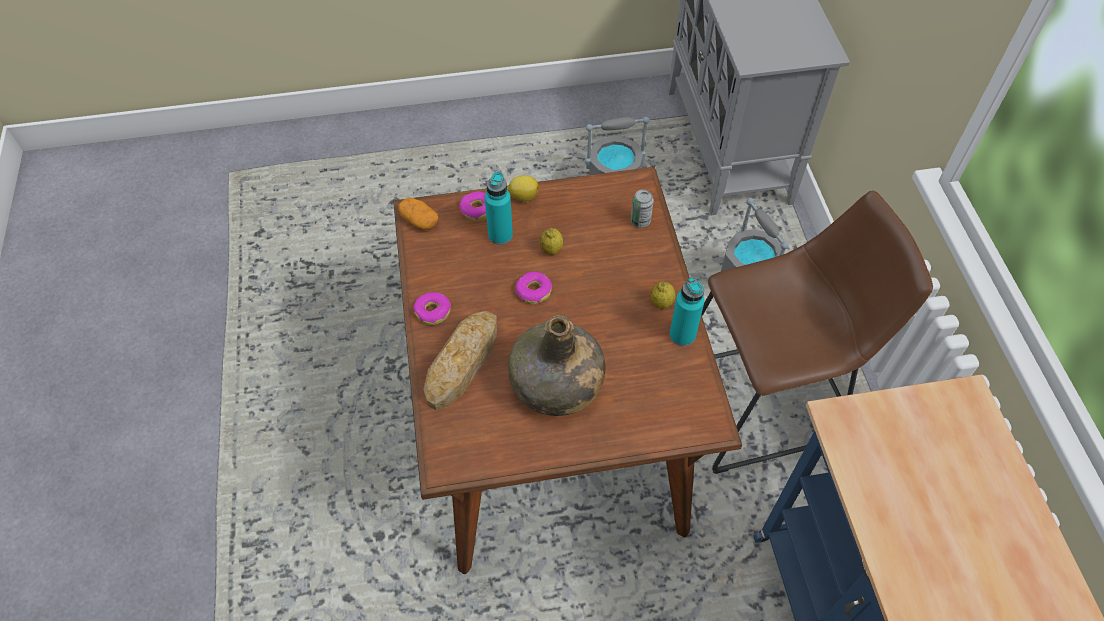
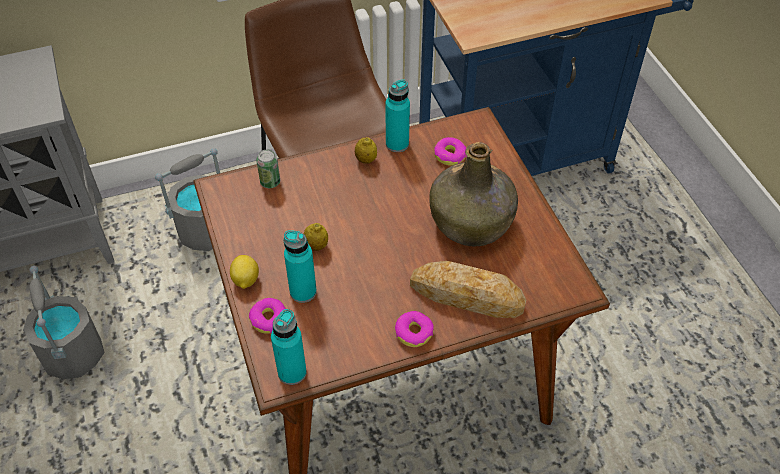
camera: 100 degrees left, 5 degrees down
(419, 221) = (292, 372): potato -> turquoise bottle
(533, 291) = (371, 253): donut -> donut (450, 155)

